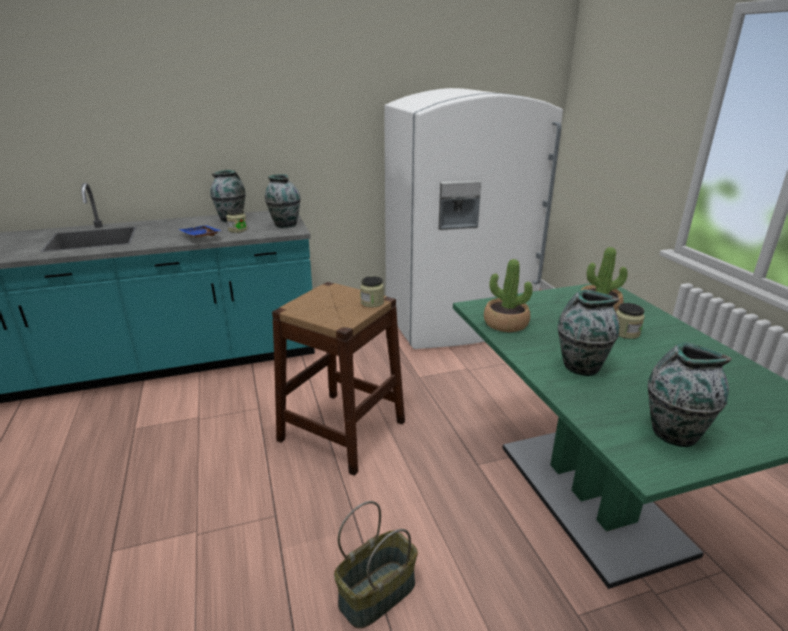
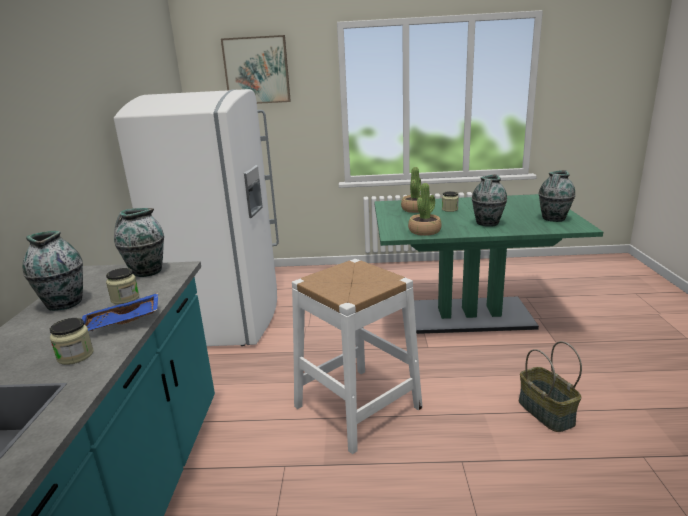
camera: 70 degrees left, 5 degrees down
(342, 430) = (357, 406): brown stool -> white stool
(372, 302) = (359, 266): jar -> jar (75, 356)
(629, 72) = (256, 70): none -> picture

